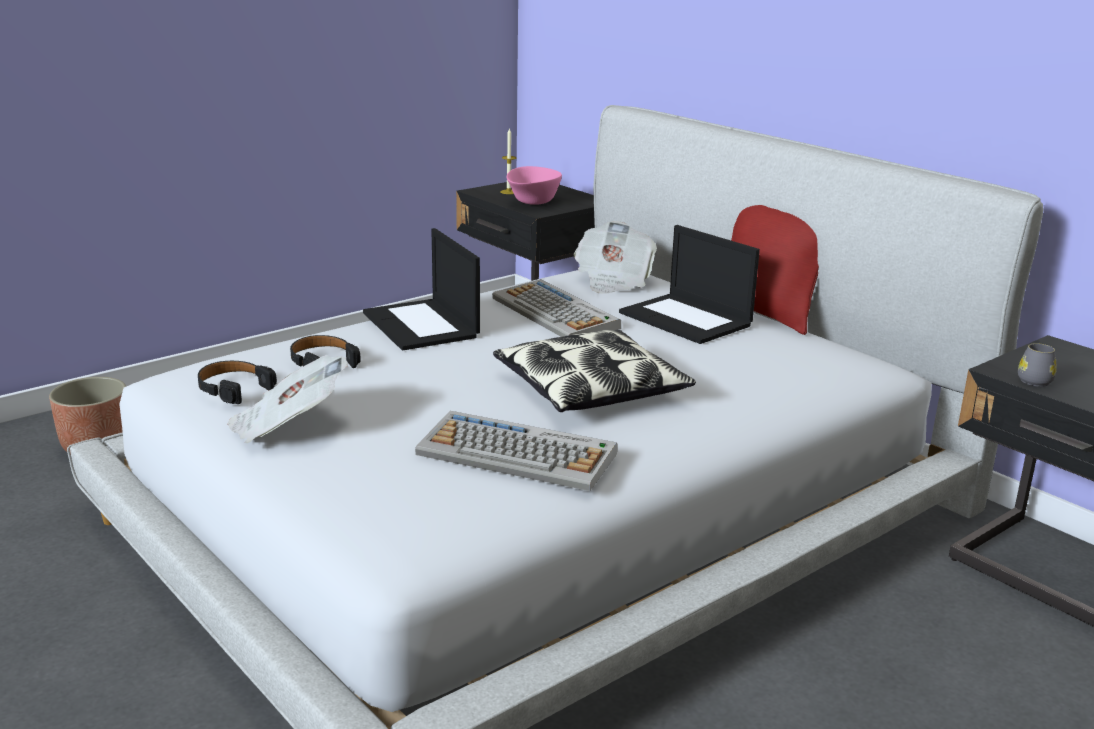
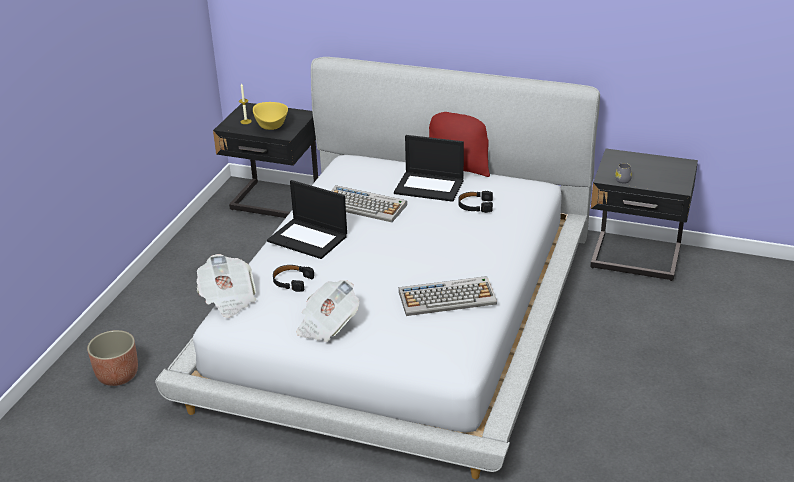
camera: 30 degrees left, 10 degrees up
(234, 389) = (271, 315): black headphones -> black headphones (475, 206)
(531, 203) = (271, 128): pink bowl -> yellow bowl
(591, 389) = (436, 249): pillow -> none
(613, 280) = (364, 170): newspaper -> newspaper (228, 299)

